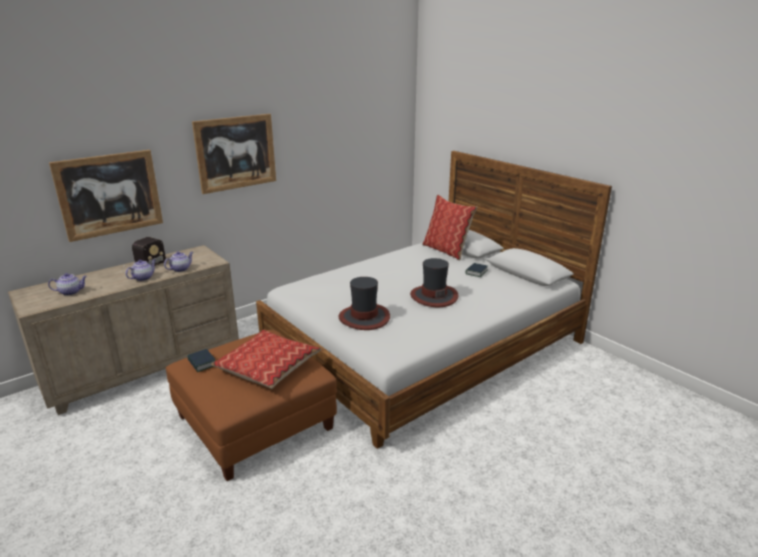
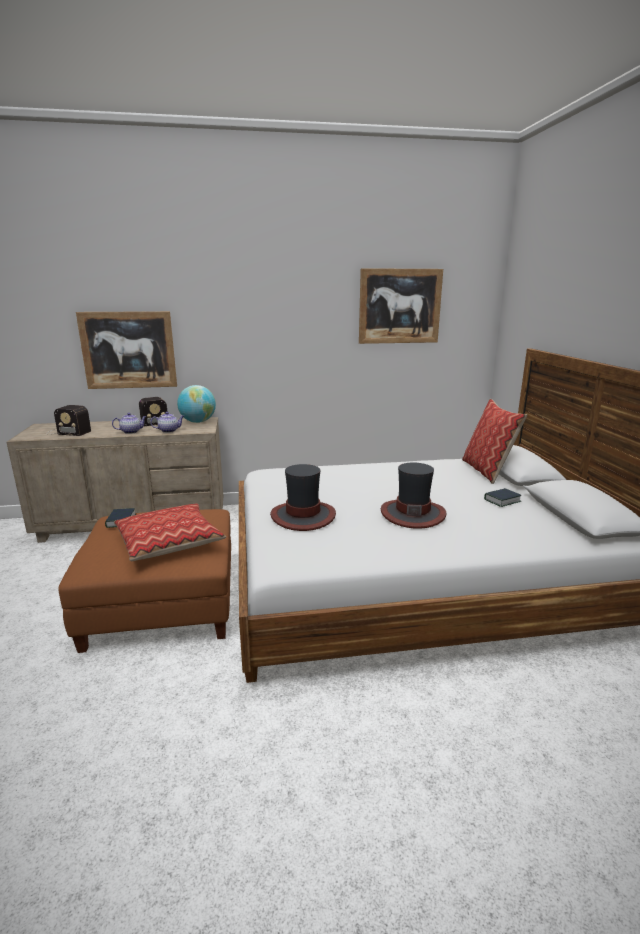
camera: 30 degrees right, 5 degrees down
(71, 292) = (67, 431): teapot -> radio
(193, 254) = (198, 422): none -> globe
(236, 153) = (261, 326): picture -> picture (399, 306)

